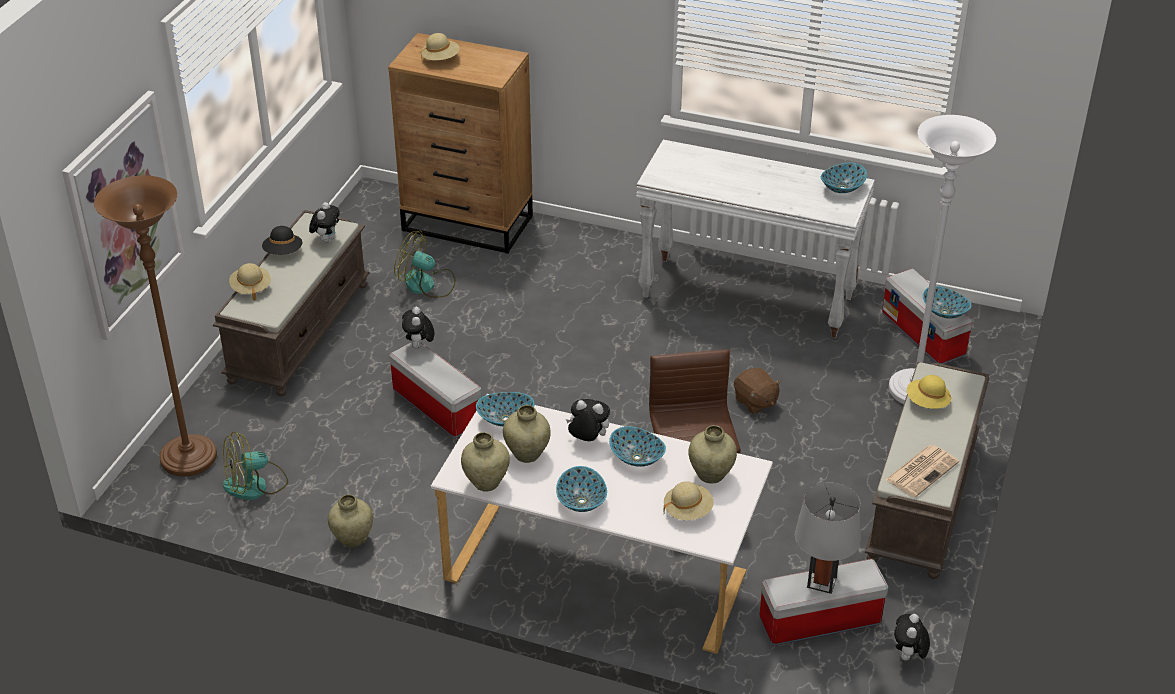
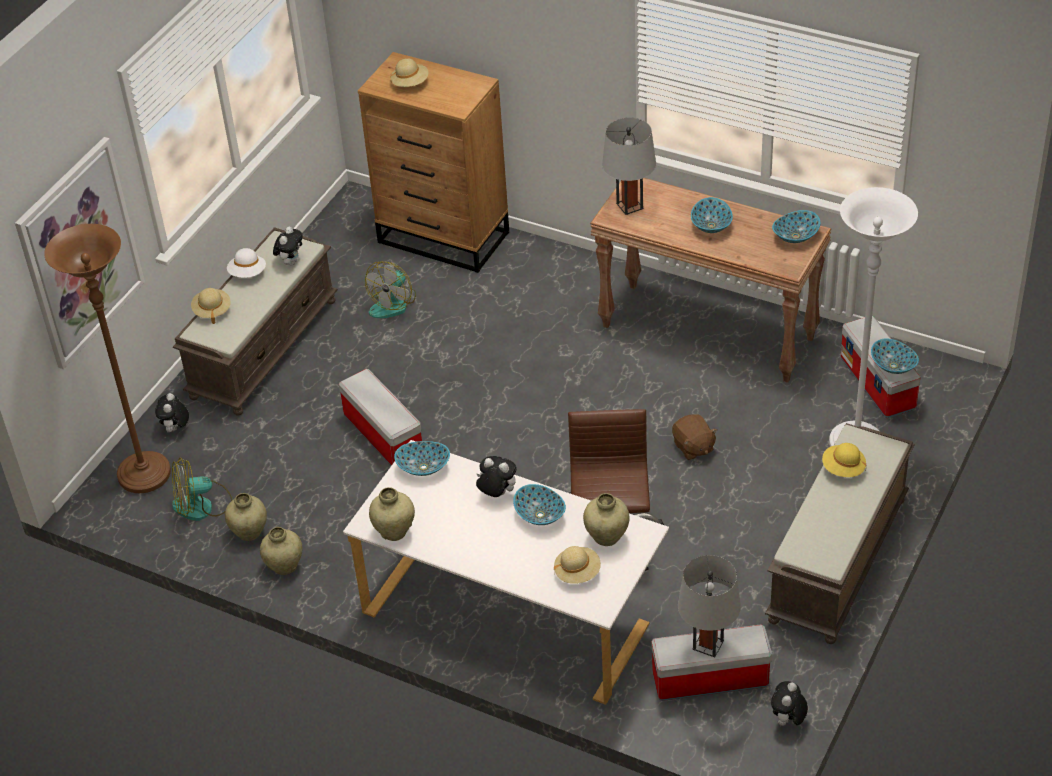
camera: 10 degrees right, 5 degrees up
(283, 252) = (247, 273): black hat -> white hat
(419, 346) = (368, 376): plush toy -> plush toy (175, 429)
(427, 285) = (393, 303): fan -> fan turned 90 degrees counterclockwise
(527, 454) = (437, 505): beige vase -> beige vase (249, 533)
(581, 502) = (479, 557): bowl -> bowl (710, 226)
(672, 167) = (629, 206): none -> grey table lamp
(748, 296) = (709, 331): white console table -> brown console table
(922, 470) = (821, 540): newspaper -> none

